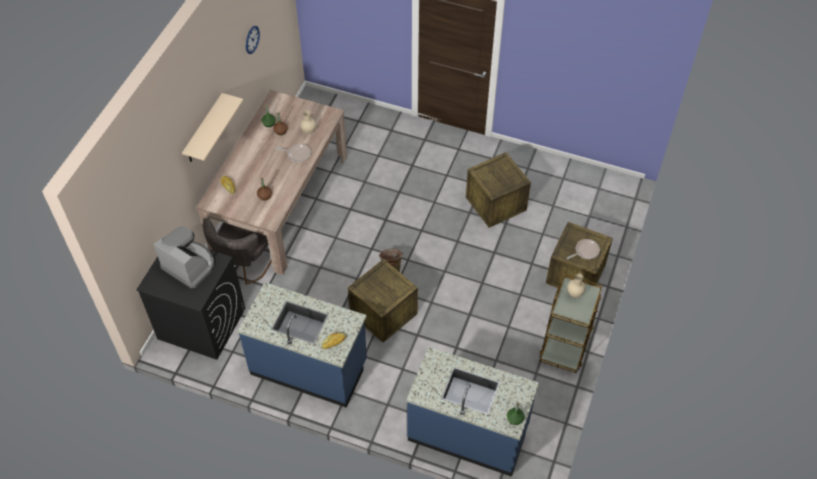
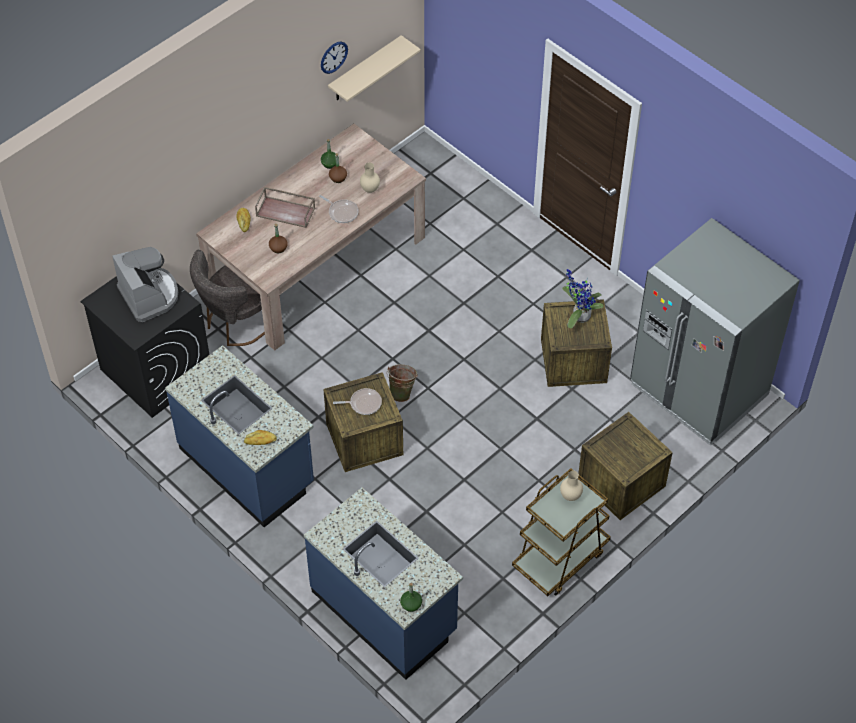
camera: 25 degrees right, 0 degrees up
(204, 130) = (230, 146): beige shelf -> beige shelf (365, 69)
(256, 168) = (286, 211): none -> brown tray
(496, 169) = (579, 315): none -> potted plant
(585, 251) = (628, 455): frying pan -> frying pan (363, 403)
(588, 192) = (698, 390): none -> grey fridge

